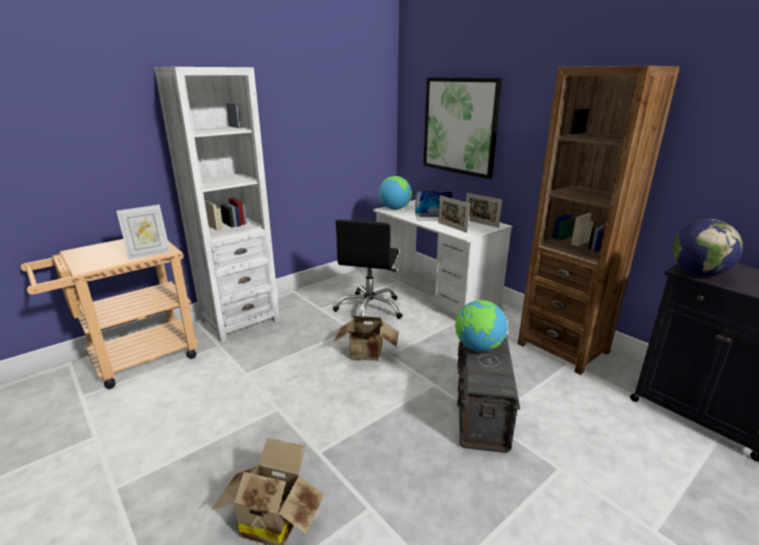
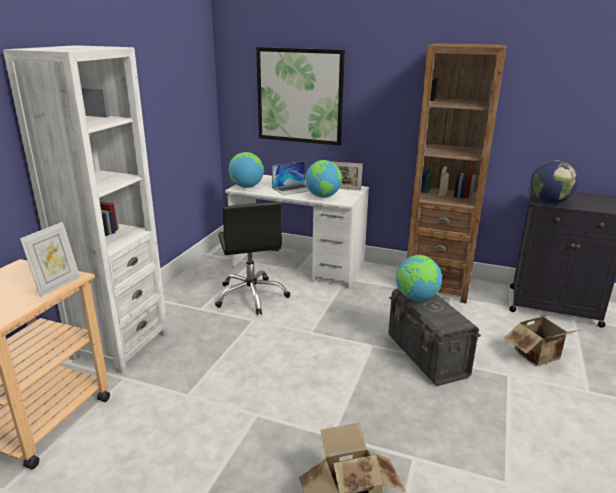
camera: 30 degrees left, 0 degrees up
(367, 355) = (291, 338): cardboard box -> cardboard box (540, 356)
(452, 227) = (323, 196): picture frame -> globe

